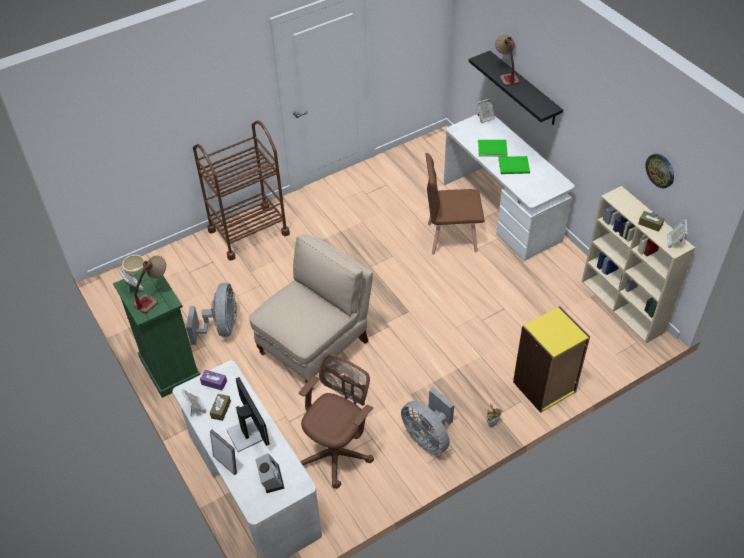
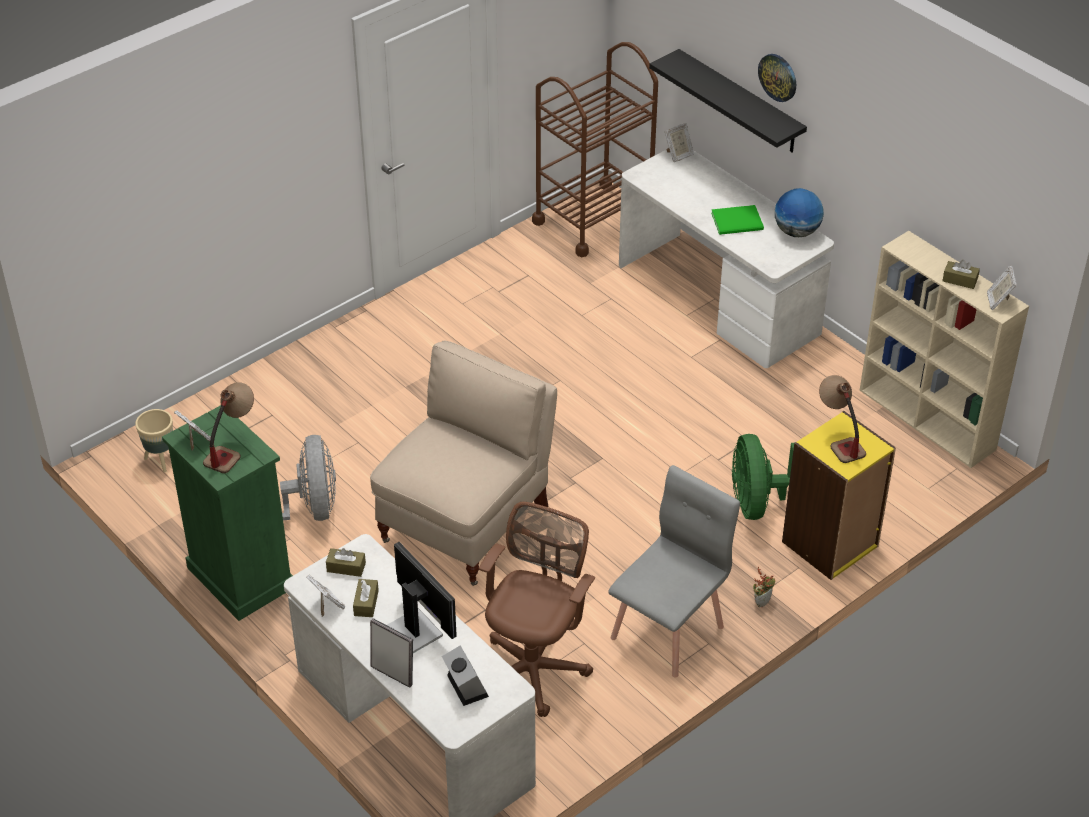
camera: 10 degrees left, 5 degrees down
(214, 383) = (346, 567): purple tissue box -> brown tissue box
(248, 232) = (320, 365): brown cart -> brown cart (593, 219)
(428, 437) = (668, 632): grey fan -> grey chair
(451, 237) = (647, 344): brown chair -> none
(491, 148) = (697, 198): green book -> none
(502, 353) = (758, 503): none -> green fan
(505, 74) = (710, 82): table lamp -> table lamp (839, 440)
(551, 176) = (796, 232): none -> globe
(660, 170) = (966, 198): wall clock -> wall clock (778, 77)

